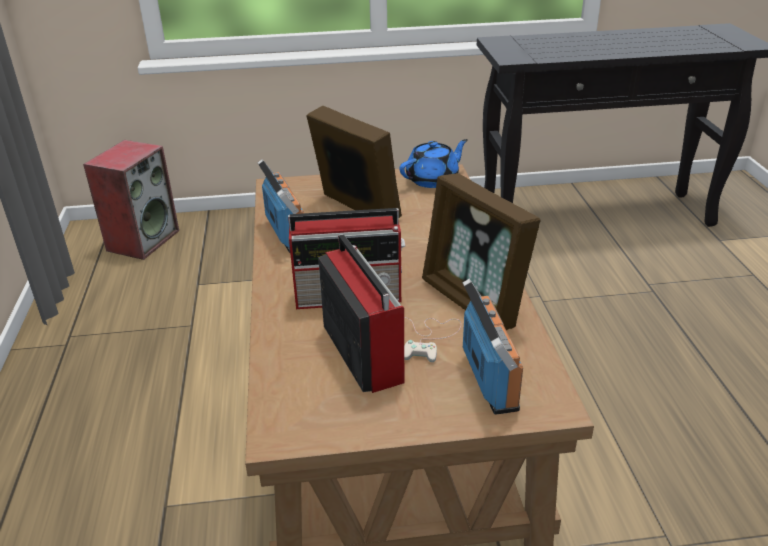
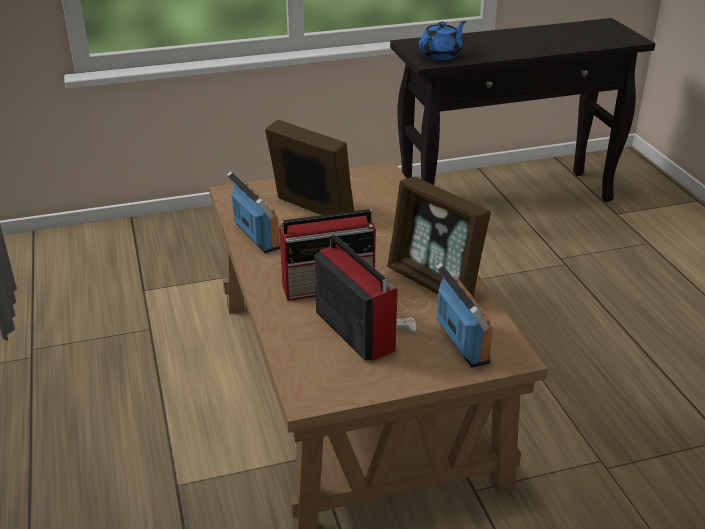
camera: 10 degrees left, 0 degrees up
(143, 240) = (73, 251): speaker -> none
(433, 180) = (372, 178): blue teapot -> blue teapot (441, 55)

